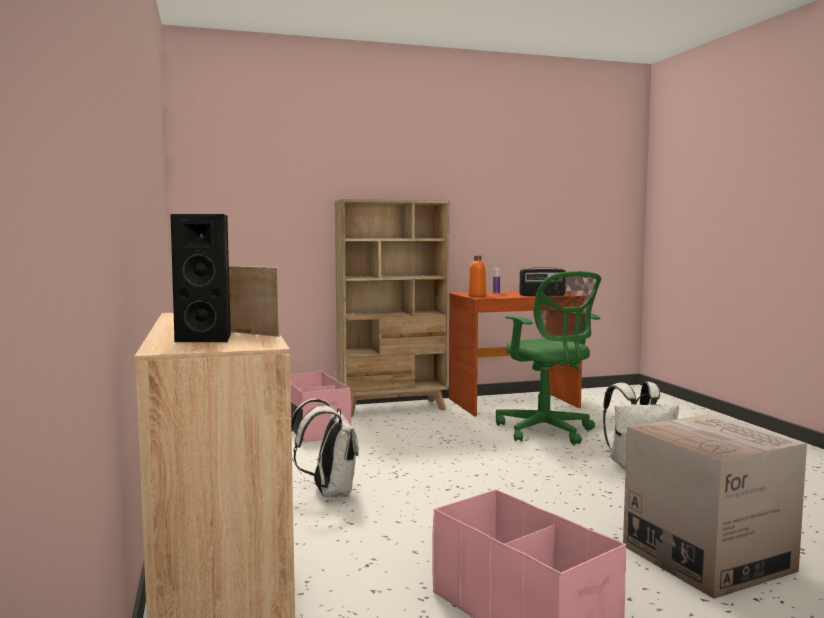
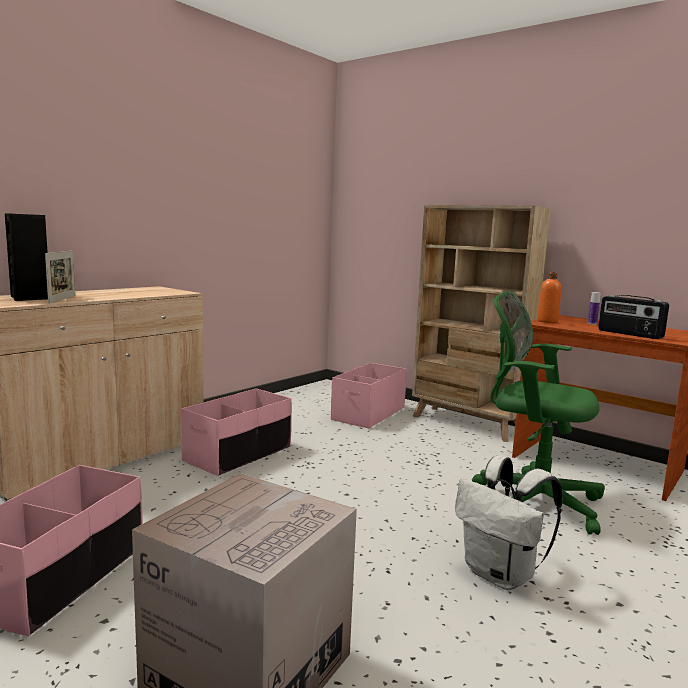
camera: 55 degrees right, 5 degrees up
(329, 493) = (239, 454): white backpack -> pink storage box
(546, 431) = (532, 499): green office chair -> green office chair turned 90 degrees clockwise

